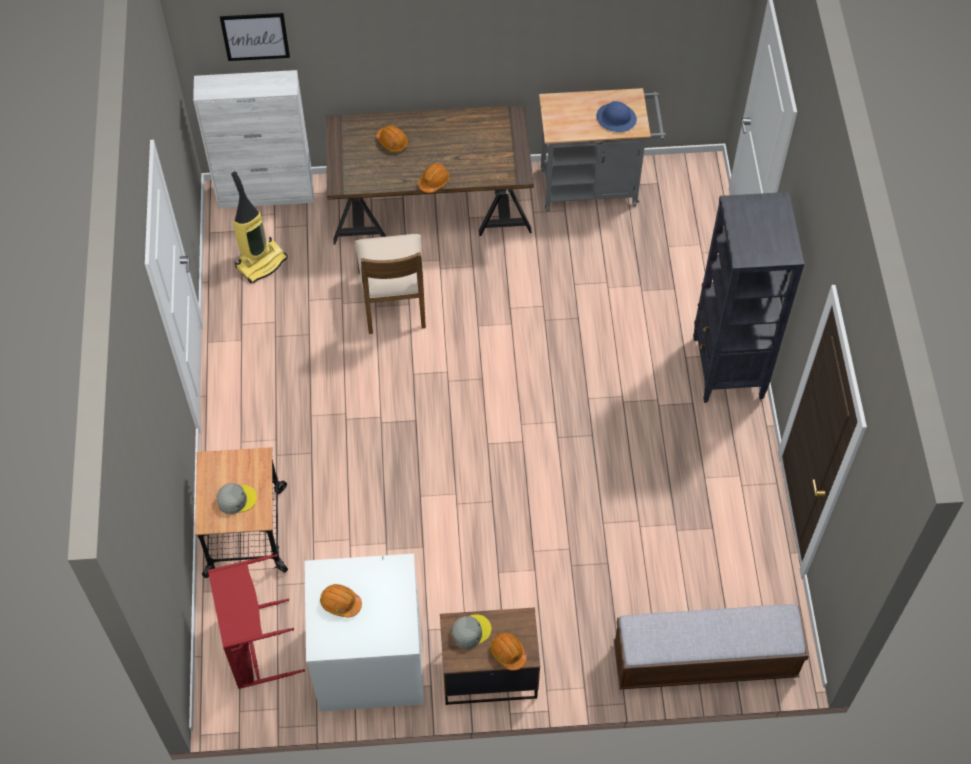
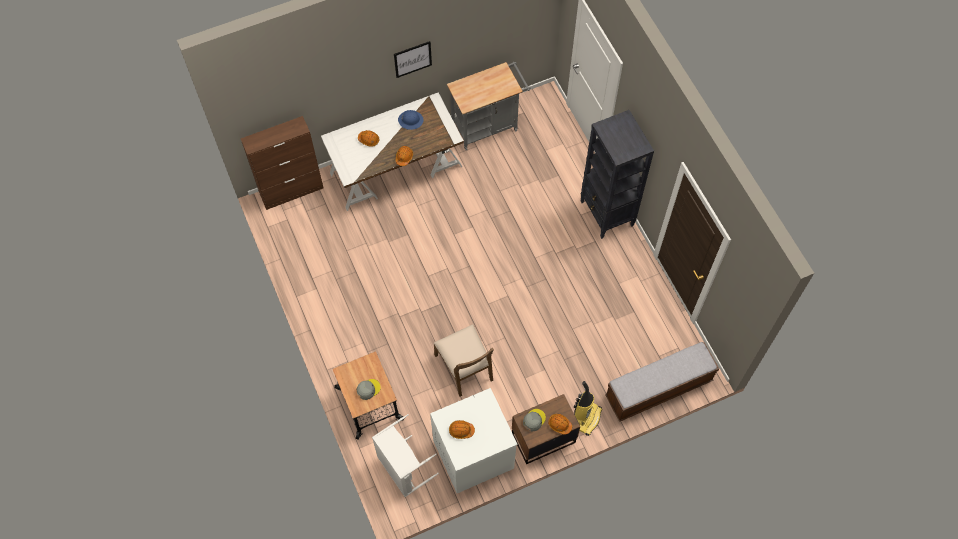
camera: 20 degrees left, 5 degrees up
(253, 646) = (402, 469): red laundry basket -> white laundry basket
(255, 36) = (275, 104): picture -> picture (412, 59)
(261, 262) = (307, 236): vacuum cleaner -> vacuum cleaner (586, 417)
(266, 193) = (292, 191): white cabinet -> brown cabinet
(393, 299) = (397, 233): brown chair -> brown chair (465, 367)
(430, 207) = (396, 169): brown desk -> white desk
(616, 118) = (498, 85): blue hard hat -> blue hard hat (410, 120)

